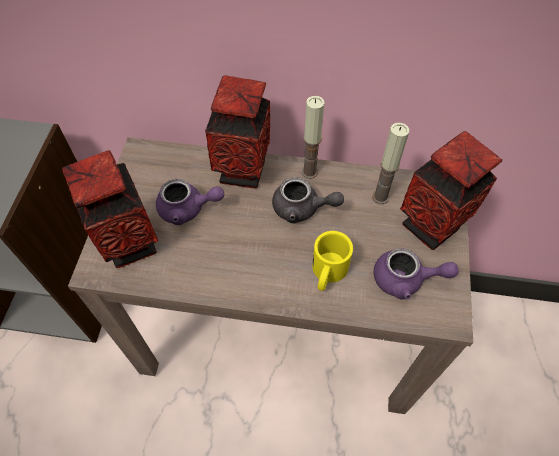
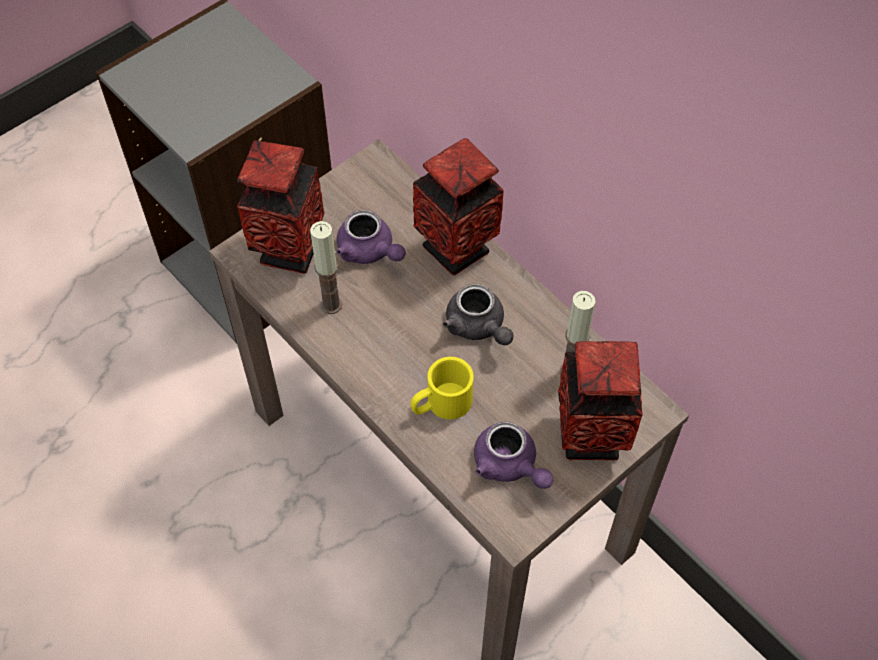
camera: 40 degrees right, 0 degrees up
(309, 172) = (523, 295): candle -> candle (331, 304)

